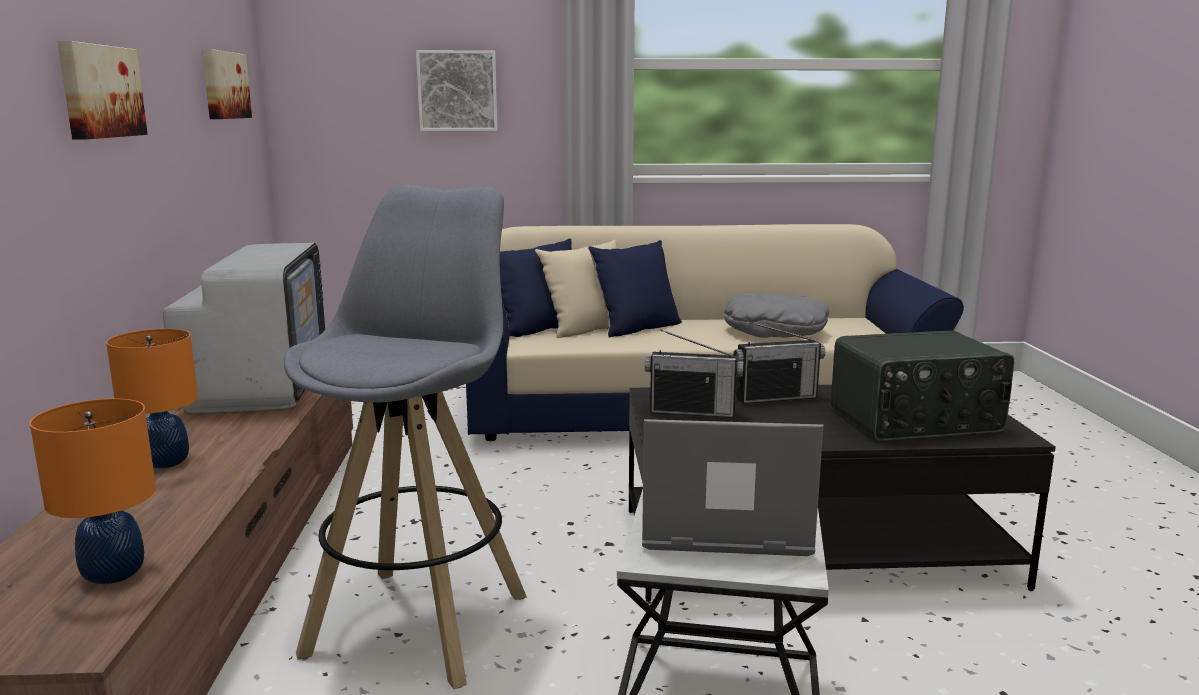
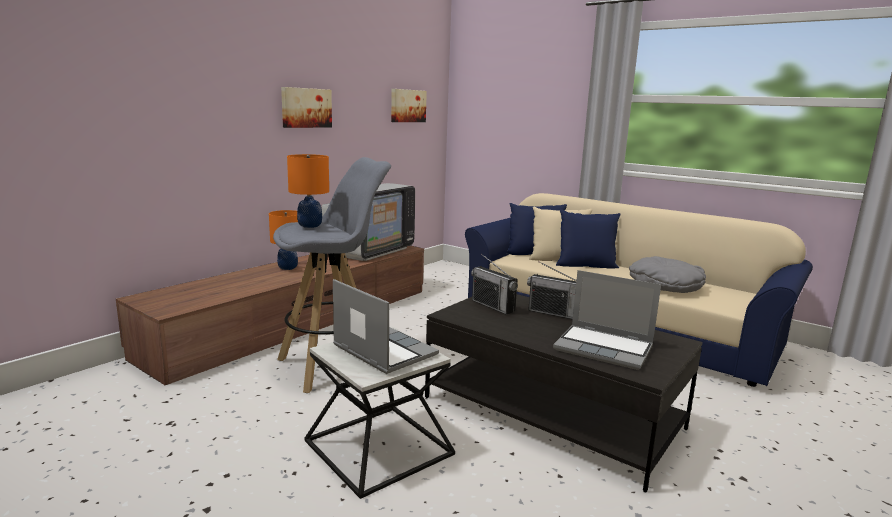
camera: 40 degrees right, 0 degrees up
(115, 576) = (209, 297): orange table lamp -> orange table lamp (310, 226)
(458, 91) = (534, 112): picture -> none
(916, 421) = (605, 348): radio -> laptop

